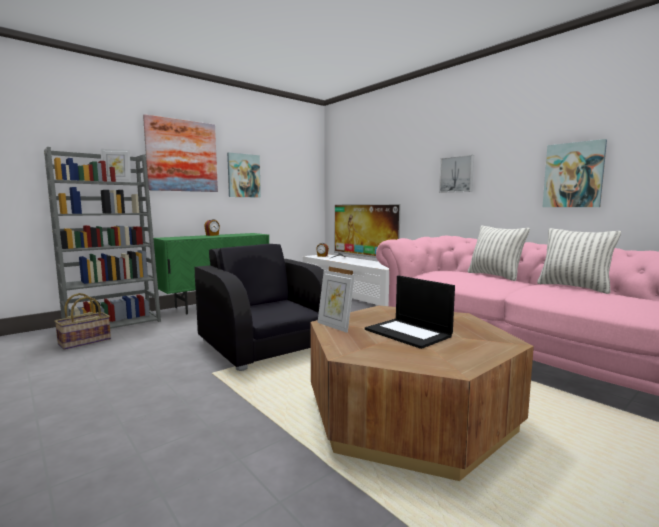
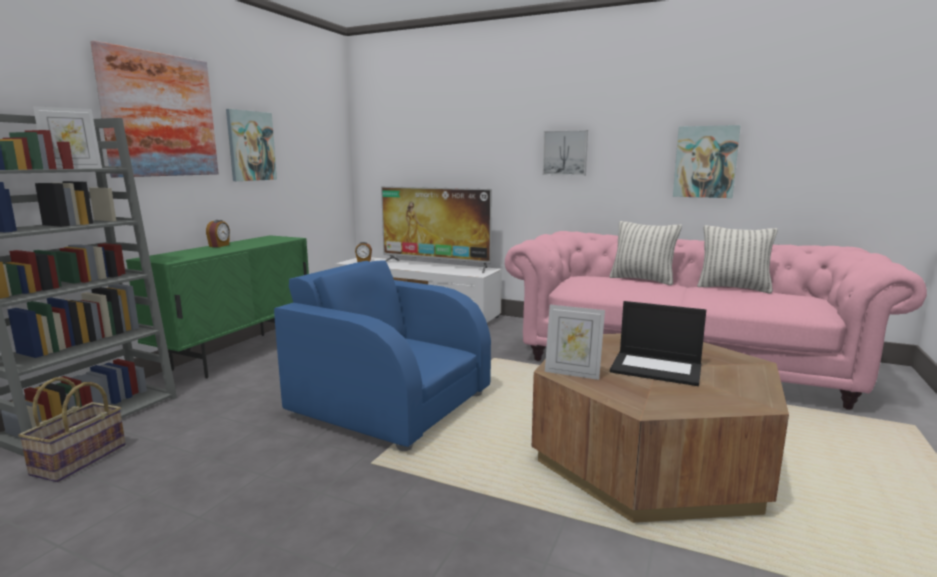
camera: 25 degrees left, 5 degrees up
(265, 343) = (390, 404): black armchair -> blue armchair

